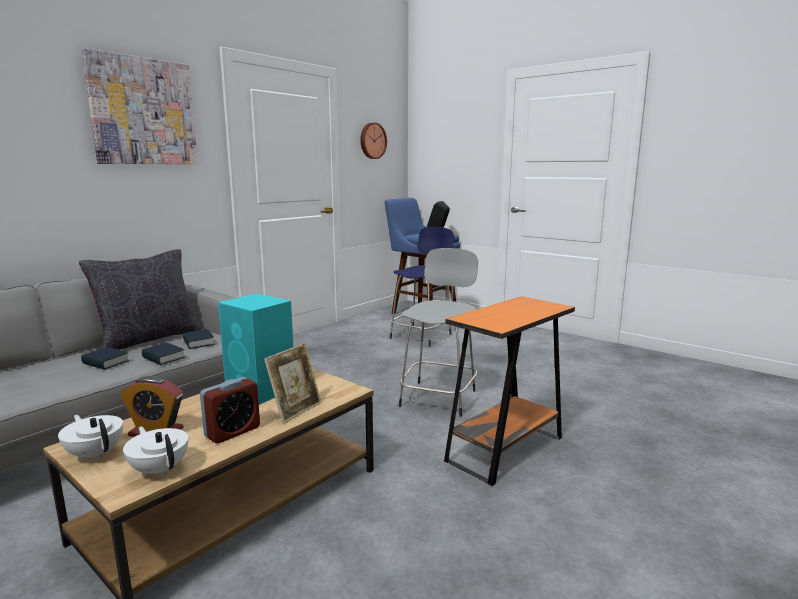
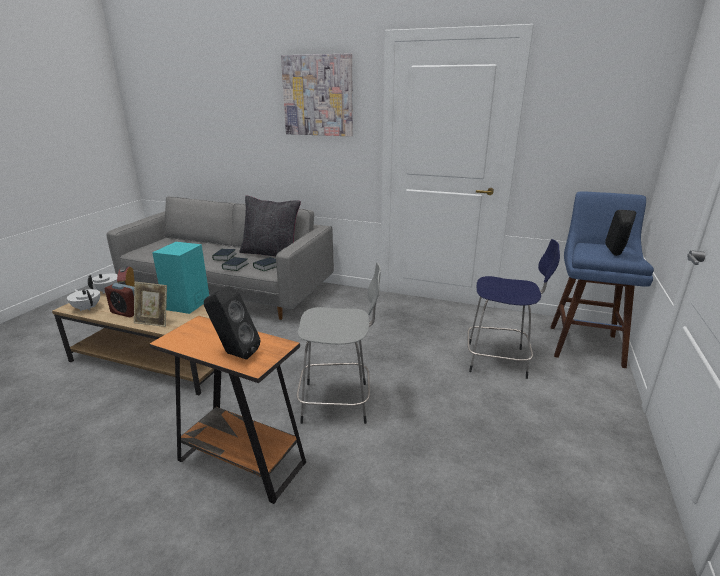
camera: 70 degrees right, 10 degrees up
(160, 469) = (87, 308): white teapot -> white teapot turned 75 degrees counterclockwise
(372, 141) = (587, 112): wall clock -> none
(535, 310) = (234, 354): none -> black speaker

